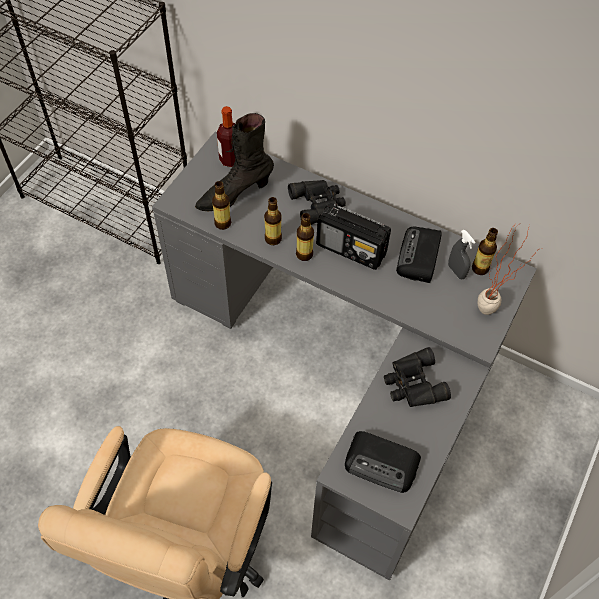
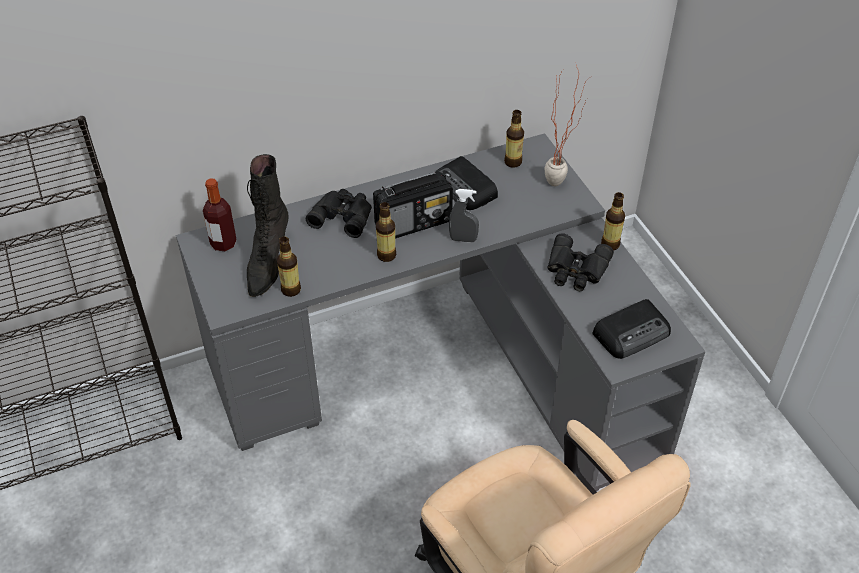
camera: 50 degrees left, 10 degrees down
(273, 239) = (347, 266): bottle -> bottle (610, 244)
(456, 271) = (502, 176): grey spray bottle -> grey spray bottle (463, 239)

